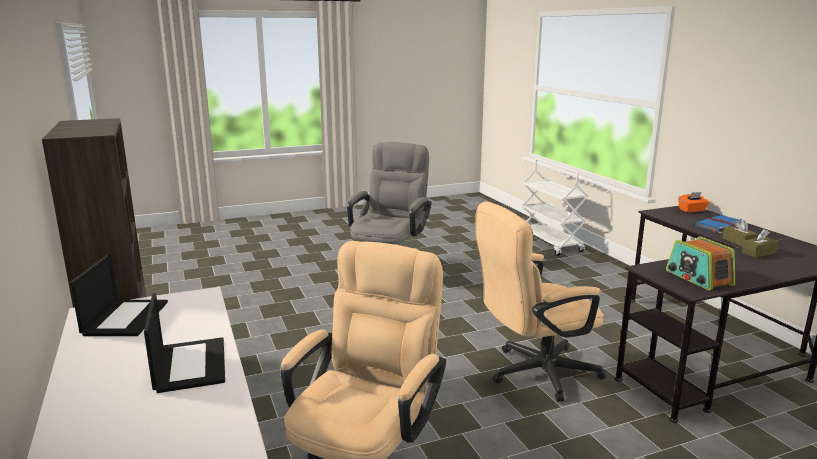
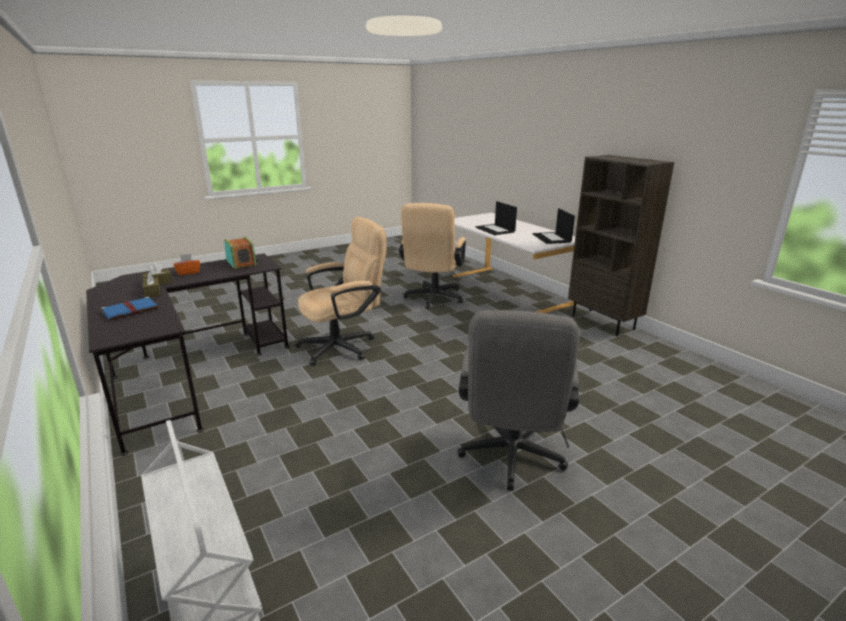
camera: 170 degrees right, 5 degrees up
(692, 210) = (112, 335): orange tissue box -> orange tissue box (188, 272)

